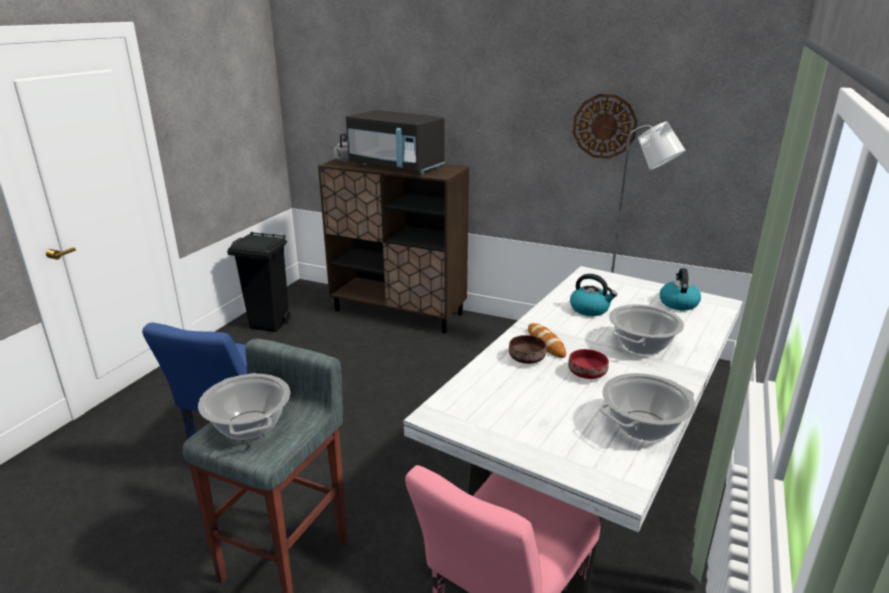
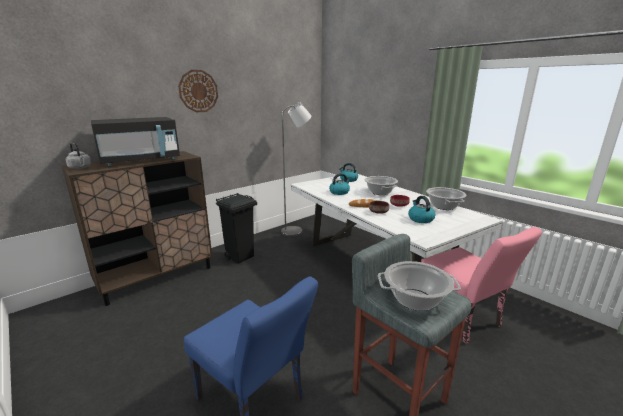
camera: 65 degrees left, 5 degrees down
(270, 324) = (68, 350): black trash can -> black trash can (240, 257)
(533, 403) = (420, 219): none -> kettle
(604, 126) = (256, 111): wall clock -> wall clock (198, 91)

